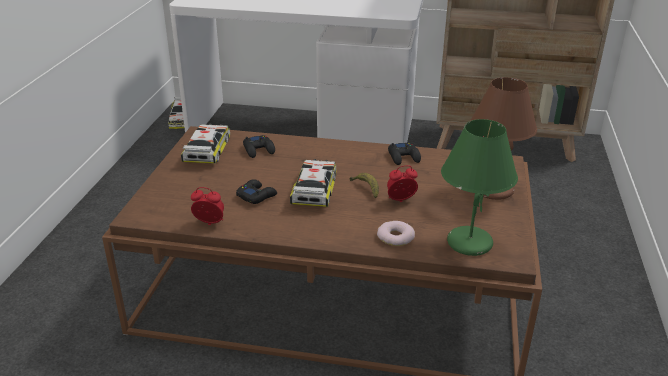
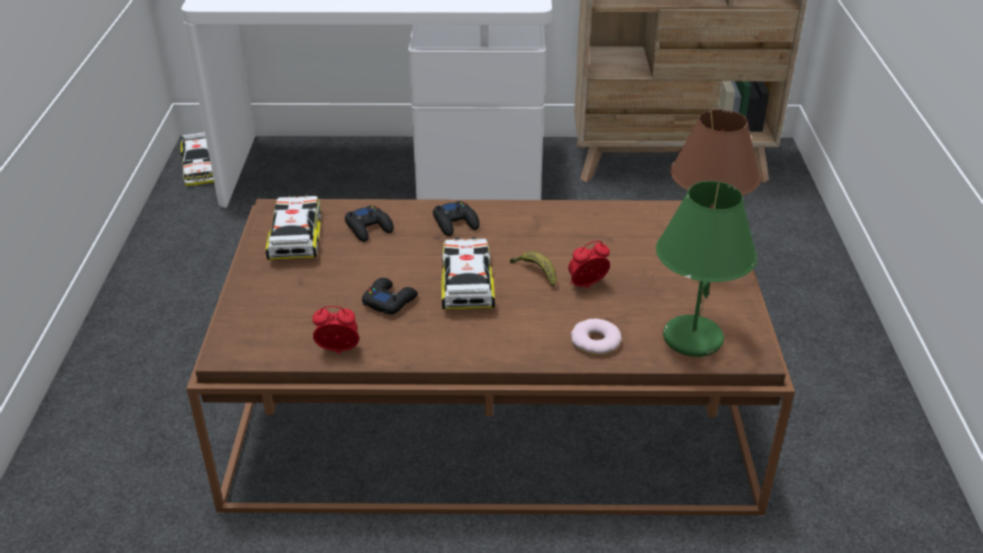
camera: 10 degrees left, 5 degrees up
(404, 157) = (572, 219): black game controller -> black game controller (456, 223)

